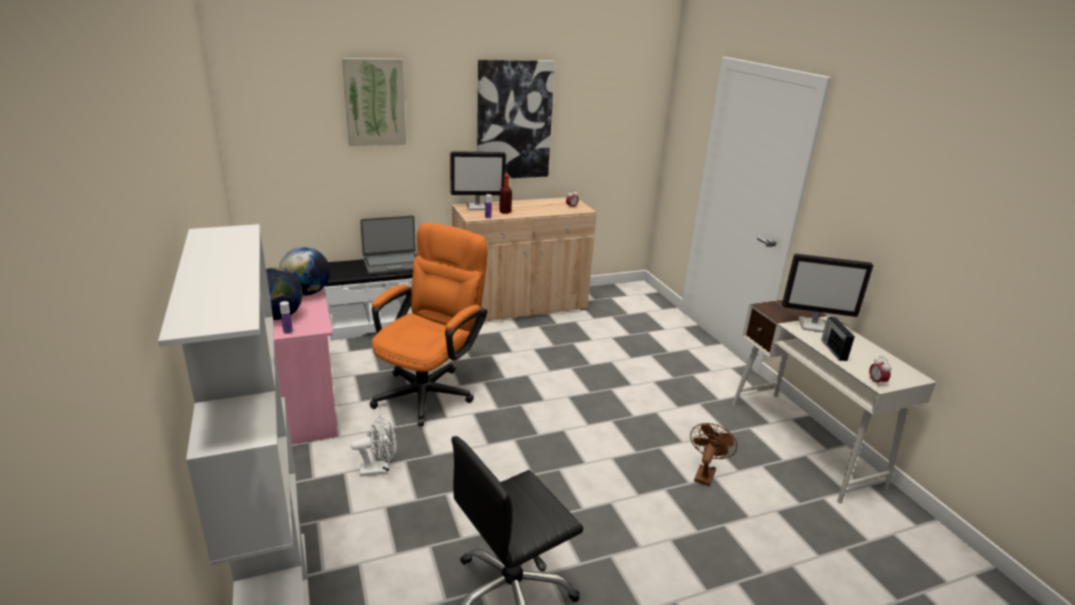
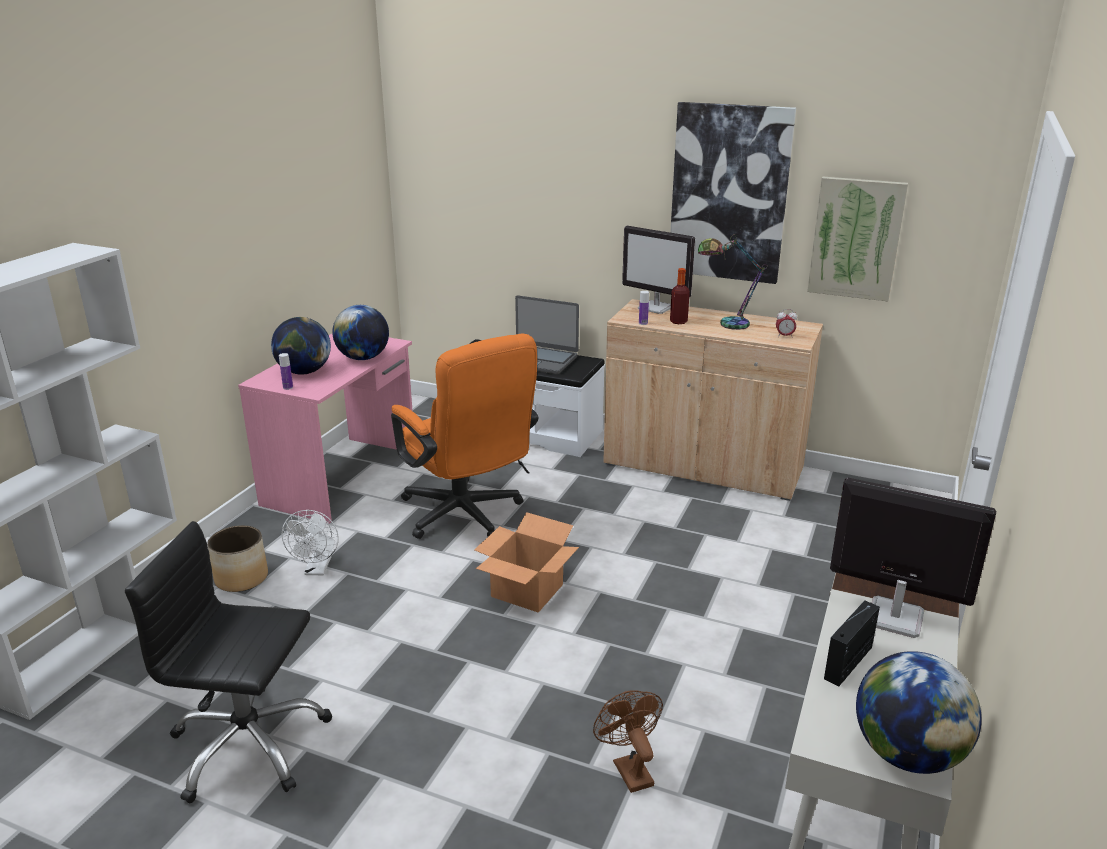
camera: 45 degrees right, 0 degrees up
(329, 504) = (242, 578): none -> planter
(375, 102) = (545, 151): picture -> picture (856, 238)
(379, 469) = (317, 570): white fan -> white fan turned 60 degrees clockwise
(430, 390) = (467, 517): orange office chair -> orange office chair turned 75 degrees clockwise
(531, 207) = (725, 324): none -> table lamp
(531, 414) = (528, 590): none -> cardboard box
(705, 473) = (629, 768): brown fan -> brown fan turned 90 degrees counterclockwise
(814, 325) = (893, 618): monitor -> monitor turned 150 degrees clockwise
(876, 382) = (821, 737): alarm clock -> none
(903, 373) = (907, 754): none -> globe

